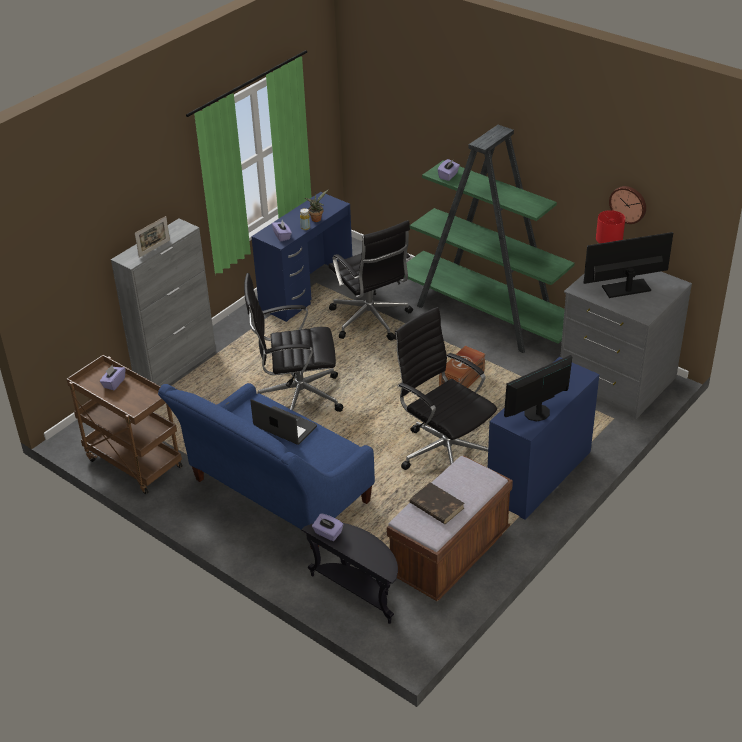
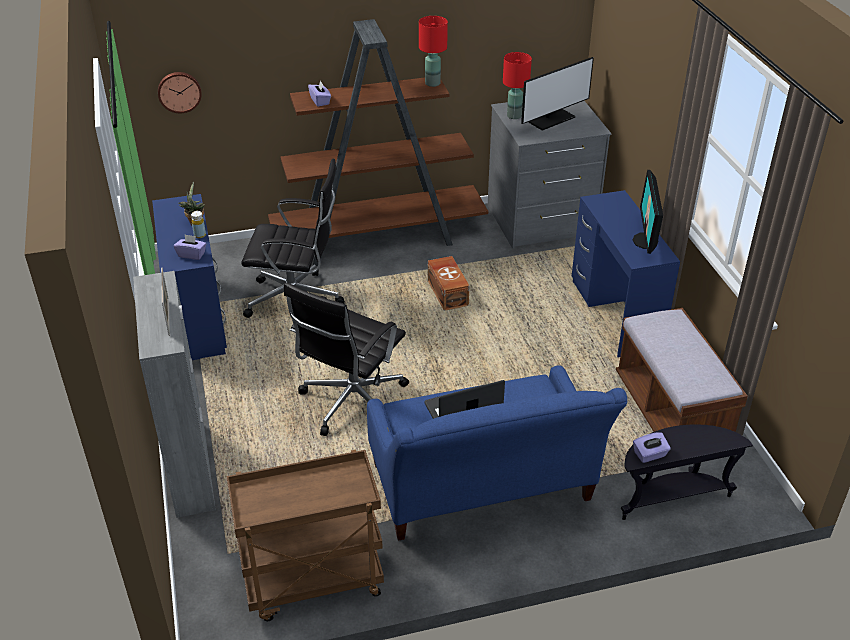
camera: 55 degrees left, 0 degrees up
(114, 383) = (284, 493): purple tissue box -> none
(436, 505) = (685, 363): brown book -> none
(444, 451) = (532, 350): black office chair -> none
(487, 316) = (379, 238): green bookcase -> brown bookcase
(540, 205) = (432, 83): none -> red table lamp
(626, 288) = (551, 120): monitor -> monitor turned 150 degrees counterclockwise
(628, 204) = (506, 45): wall clock -> wall clock (179, 91)

